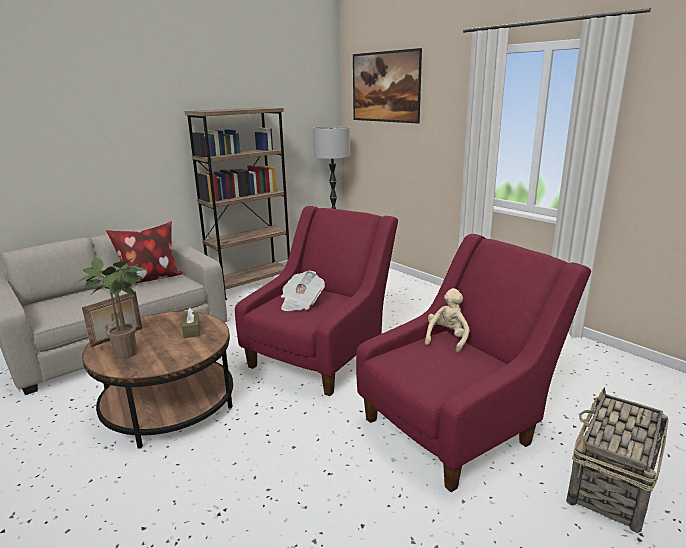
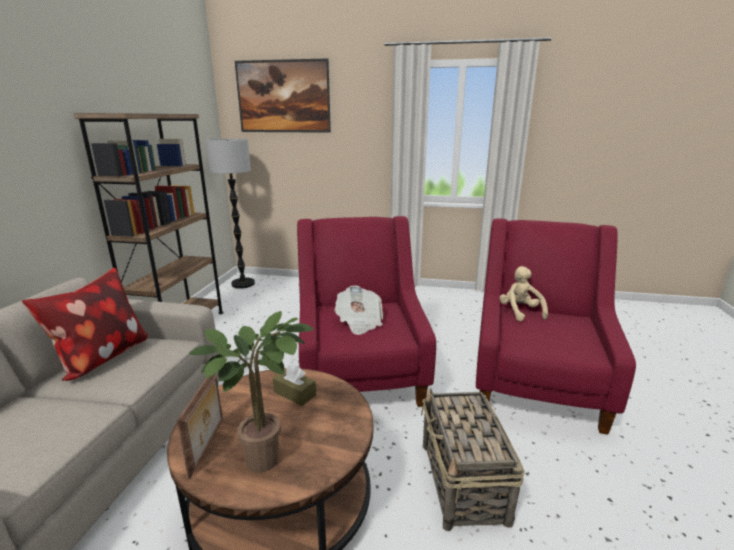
camera: 40 degrees left, 0 degrees up
(611, 485) = (653, 379): basket -> basket (463, 483)

